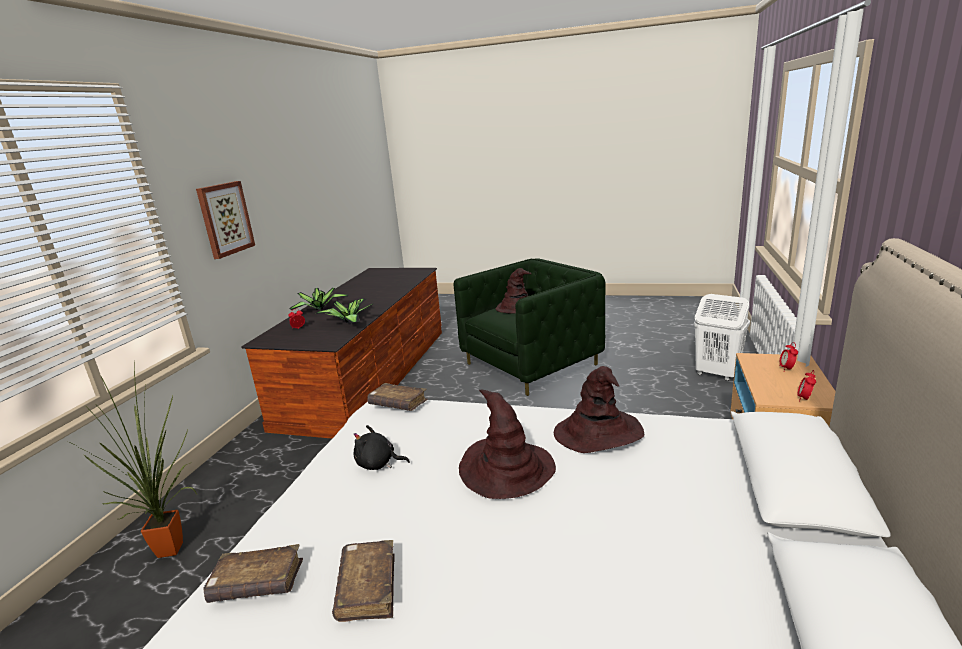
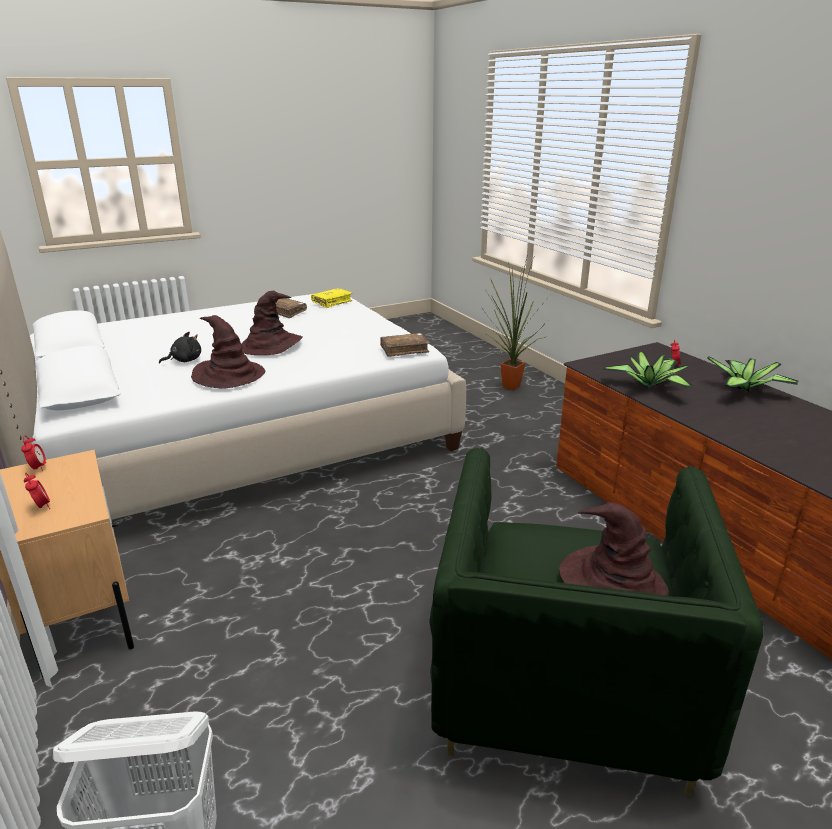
camera: 135 degrees right, 5 degrees up
(225, 219) = (755, 211): picture -> none
(257, 583) = (332, 302): brown book -> yellow book
(378, 464) = (354, 331): black plush toy -> black plush toy (184, 360)

